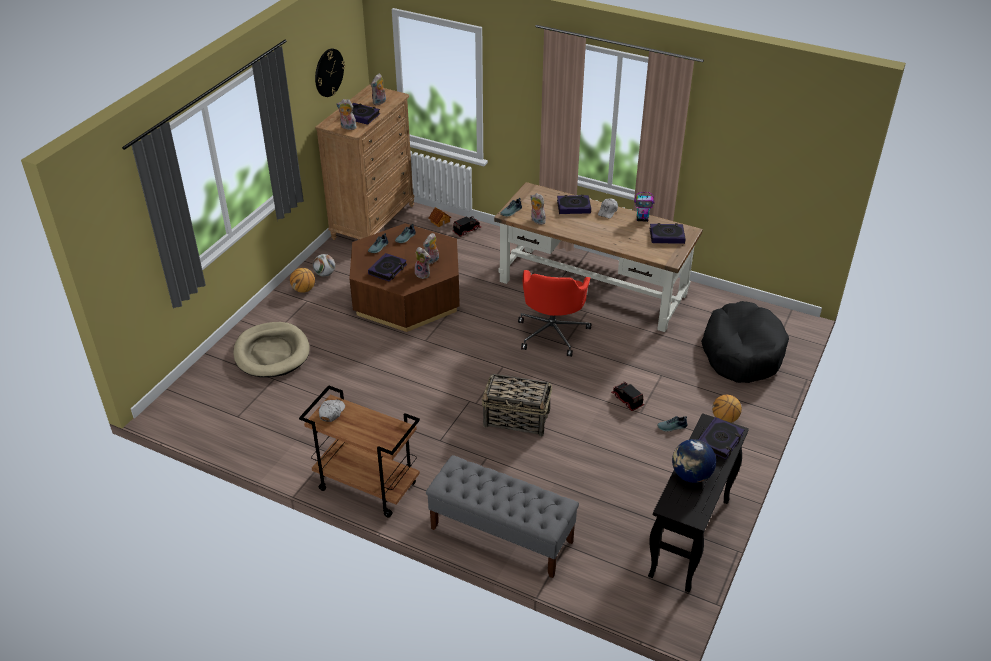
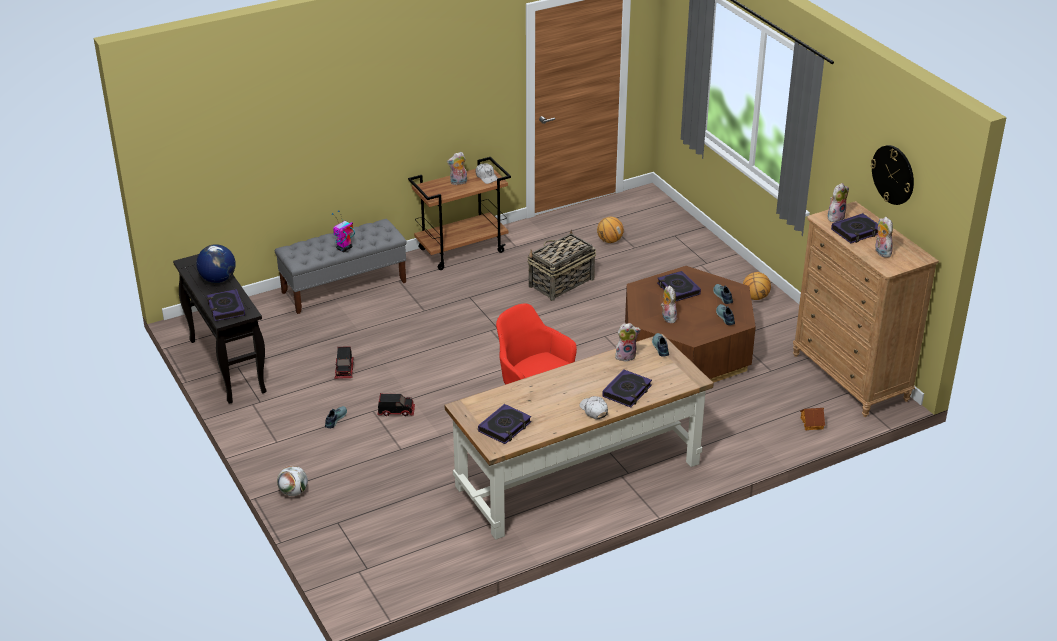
camera: 125 degrees right, 5 degrees down
(272, 353) = (671, 256): beige dog bed -> none
(325, 274) = (772, 316): football -> football (293, 492)
(423, 274) = (649, 305): plush toy -> plush toy (458, 182)
(466, 230) = (776, 435): toy truck -> toy truck (345, 369)
(517, 419) = (447, 342): basket -> basket (560, 283)
(642, 219) = (553, 427): toy robot -> toy robot (344, 248)
(724, 419) = (304, 455): basketball -> basketball (609, 241)
(742, 352) = (366, 522): black dog bed -> none

